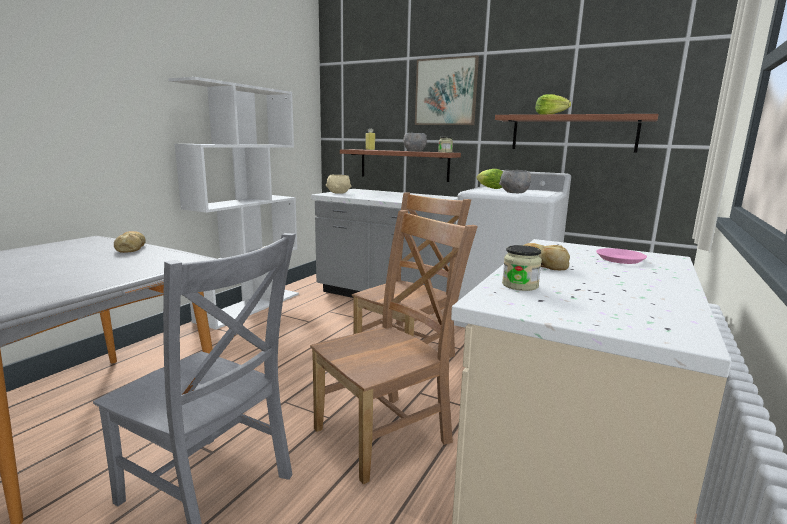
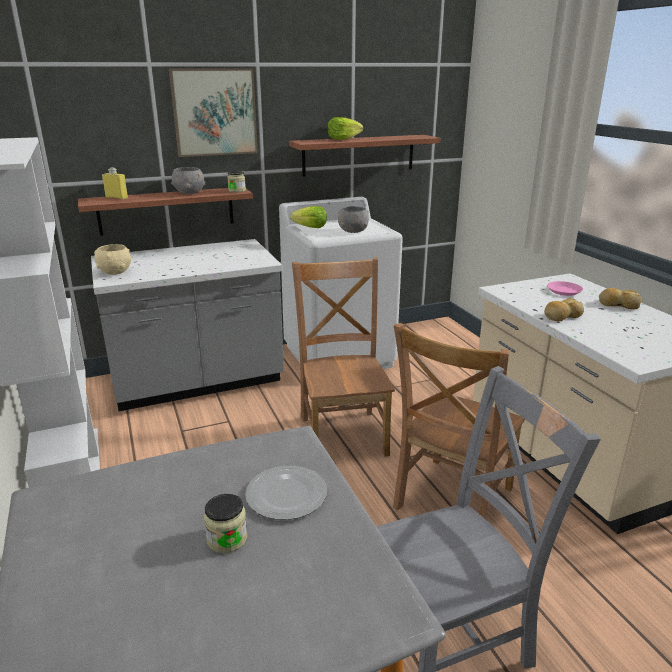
camera: 50 degrees left, 10 degrees up
(123, 269) = (287, 494): none -> plate
(131, 248) = (168, 473): bread -> bread (618, 304)
(387, 433) = (451, 501): brown chair -> brown chair turned 150 degrees counterclockwise
(520, 285) = (607, 340): jar -> jar (227, 539)

